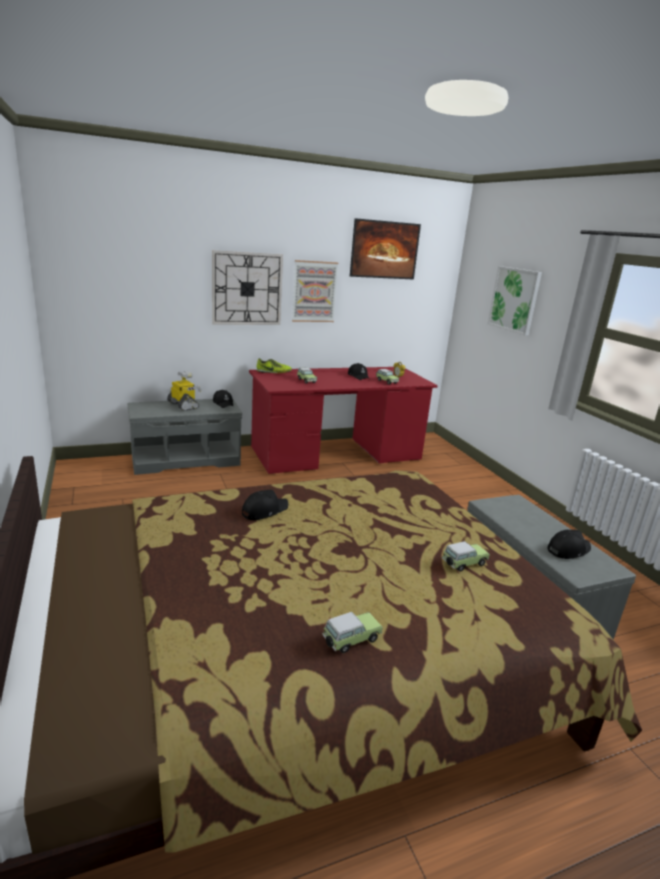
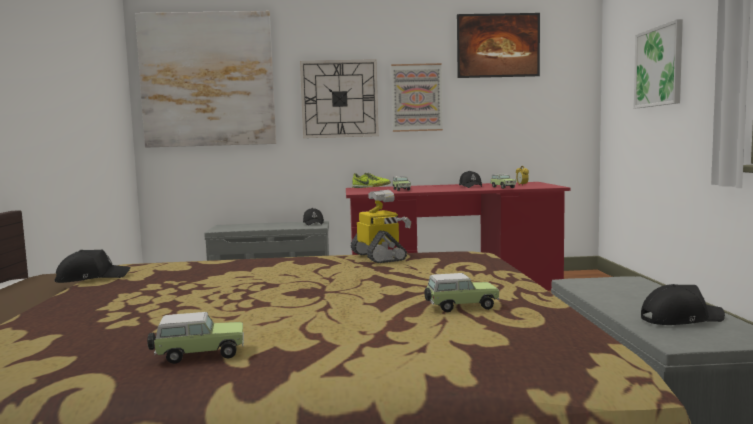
camera: 20 degrees right, 15 degrees down
(118, 262) = (207, 80): none -> picture
(184, 405) = (269, 225): toy robot -> toy robot (379, 257)
(264, 511) = (243, 268): black cap -> black cap (92, 278)

